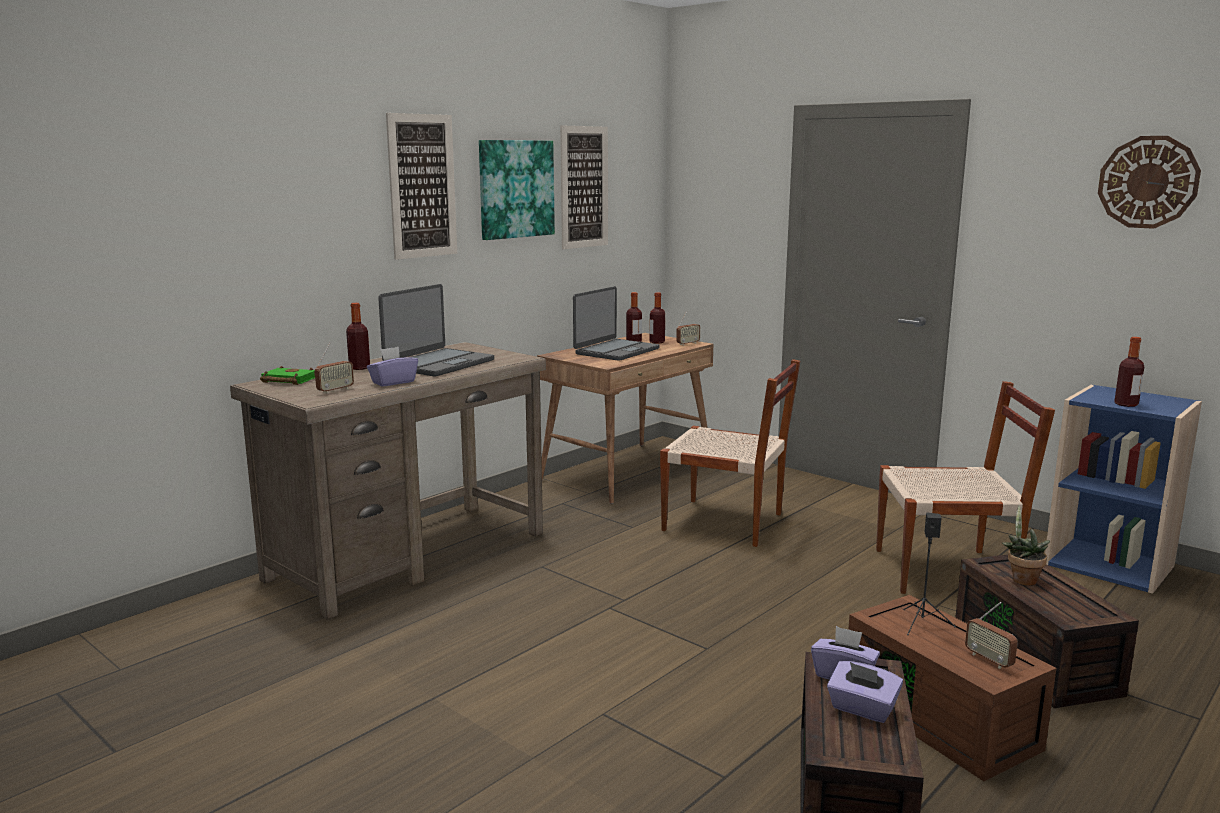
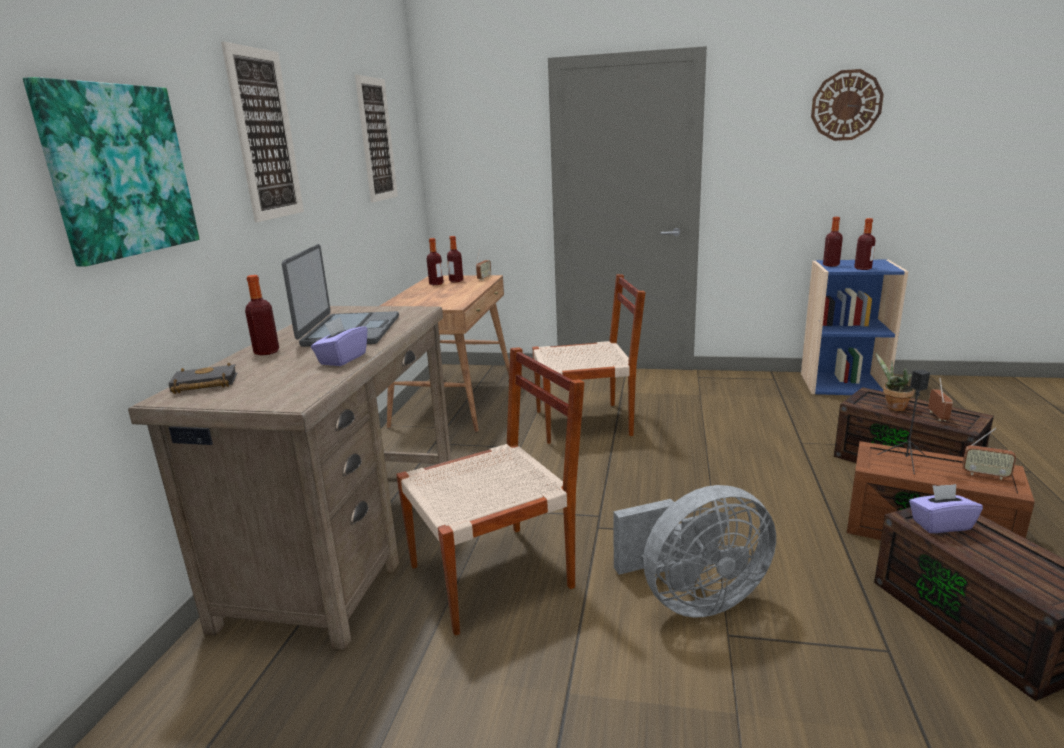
camera: 30 degrees left, 5 degrees up
(287, 380) = (203, 385): green book -> black book
(335, 390) = (292, 382): radio -> radio (937, 416)
(515, 189) = (334, 140): picture -> picture (119, 171)
(612, 682) = (692, 599): none -> grey fan
(616, 351) = (438, 294): laptop -> none
(862, 709) = (999, 549): purple tissue box -> none
(947, 572) = (772, 417): chair -> chair (495, 575)
(1095, 394) = (831, 265): none -> bottle

